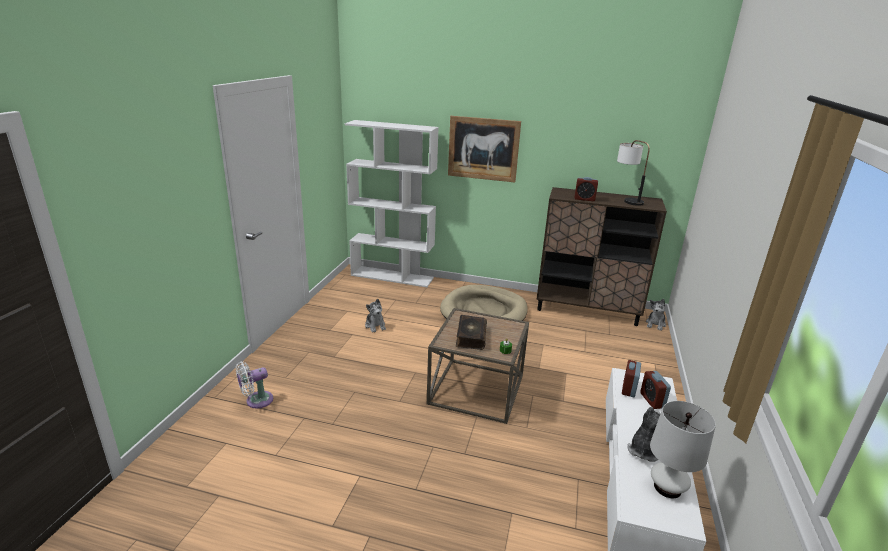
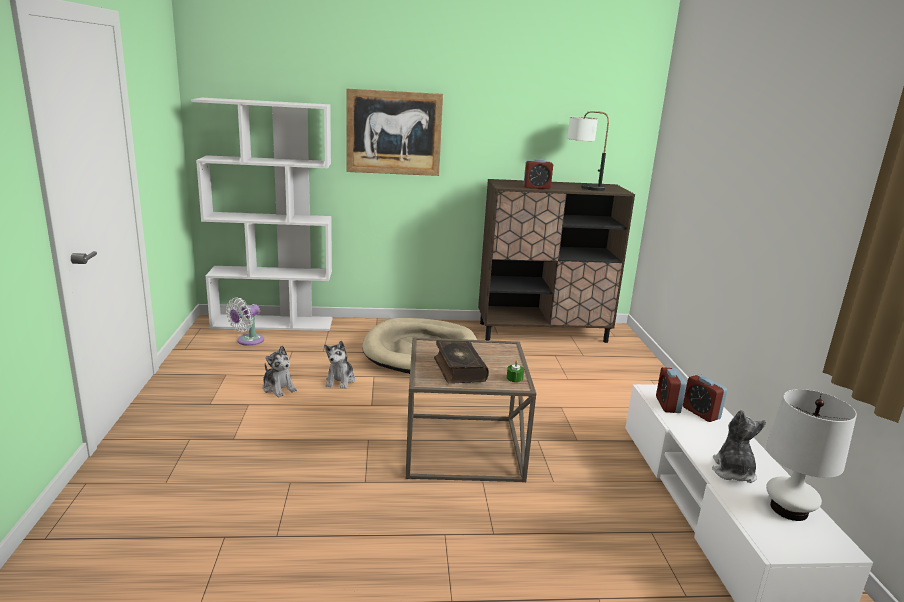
camera: 20 degrees left, 5 degrees down
(256, 401) = (128, 528): white fan -> white fan (248, 341)
(655, 324) = (625, 338): plush toy -> plush toy (340, 380)

